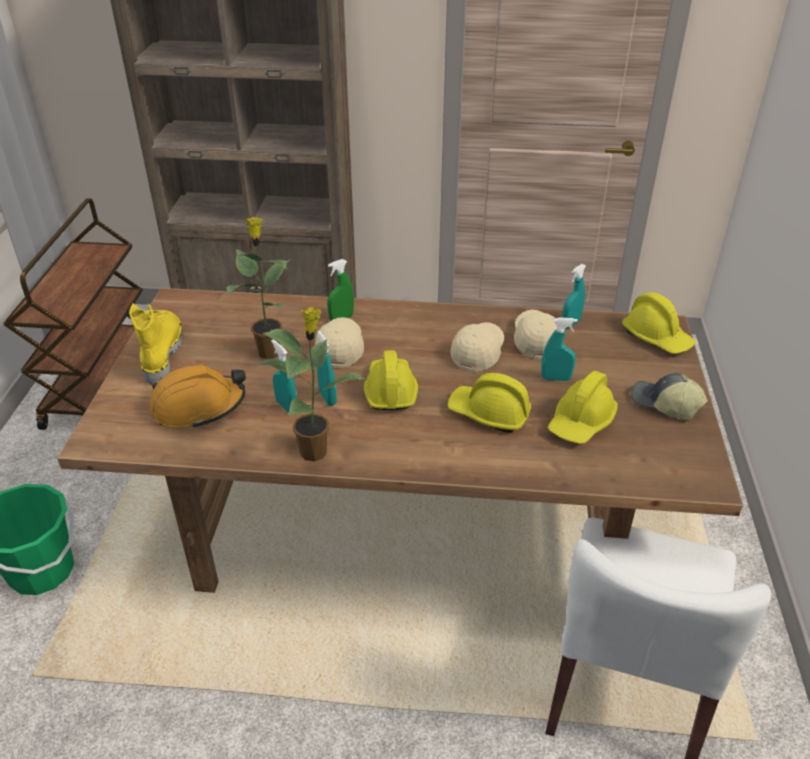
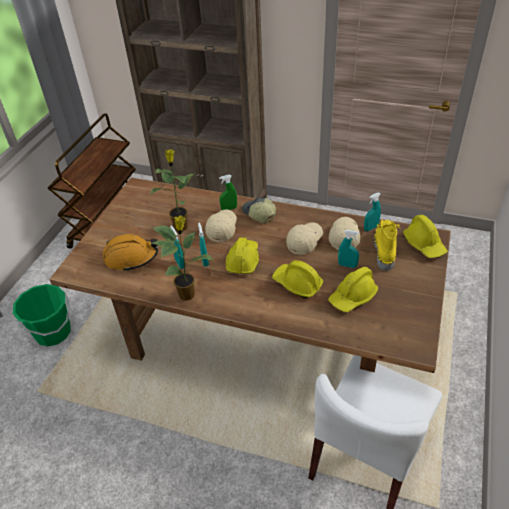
camera: 15 degrees right, 5 degrees up
(161, 355) = (120, 221): yellow boot -> yellow boot (384, 249)
(664, 404) = (411, 292): cap -> cap (258, 214)

